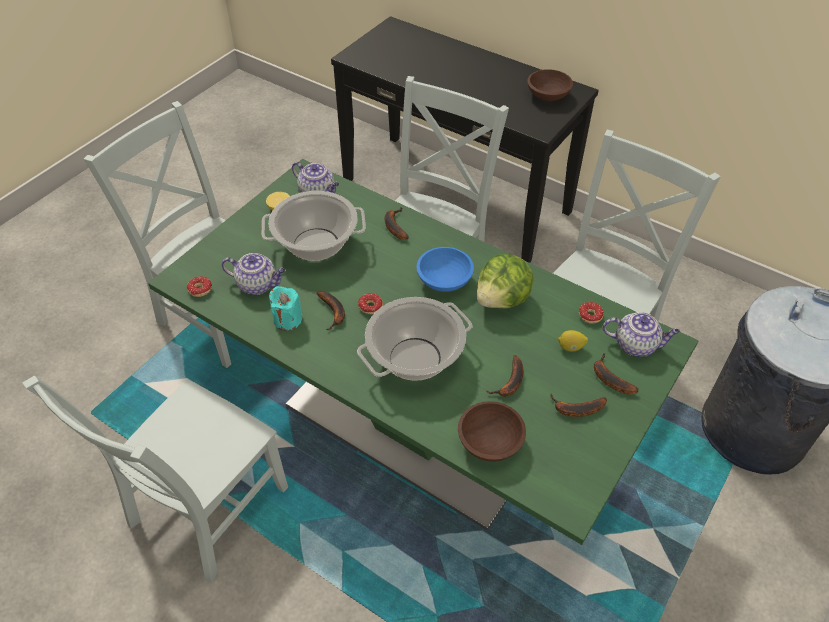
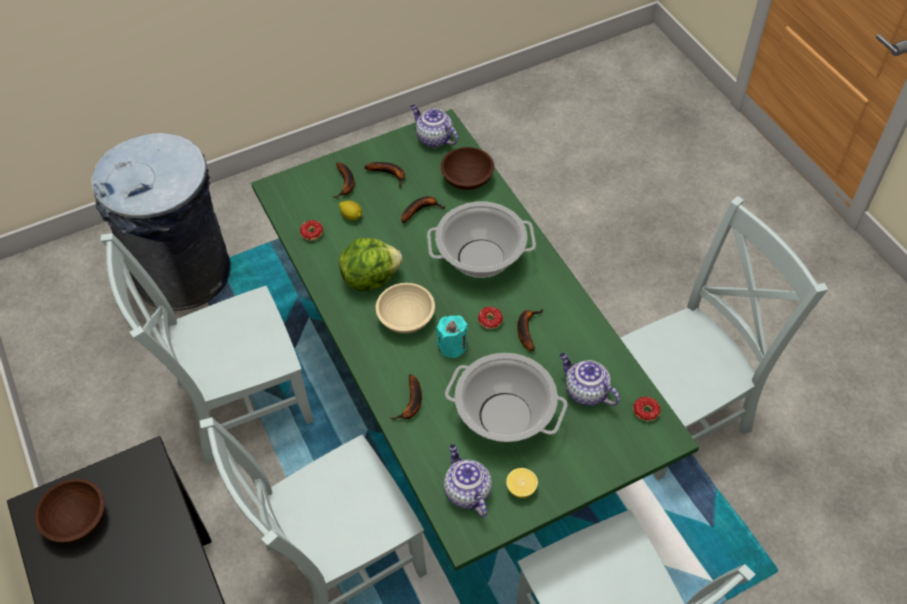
camera: 150 degrees left, 5 degrees up
(287, 320) = (572, 340): turquoise candle -> turquoise candle (452, 346)
(444, 280) = (405, 319): blue bowl -> beige bowl
(636, 345) = (300, 197): teapot -> teapot (433, 138)

